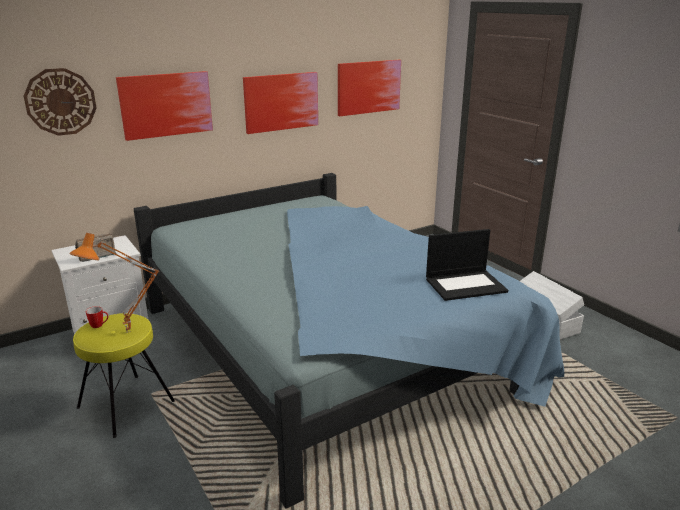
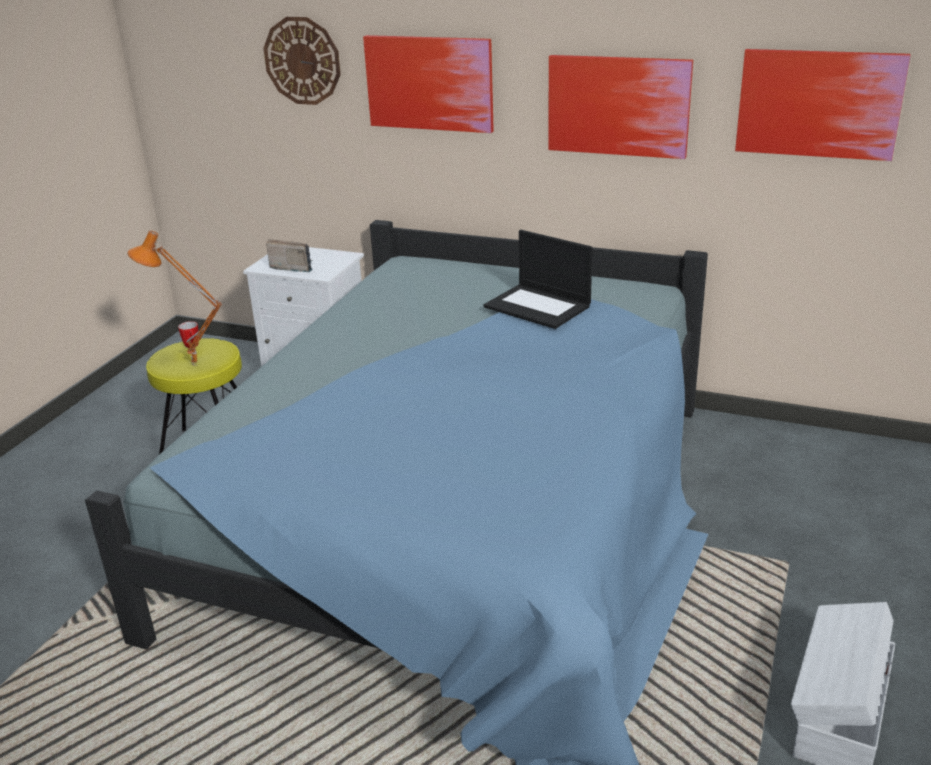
camera: 55 degrees right, 5 degrees up
(466, 285) = (475, 511): laptop -> laptop (539, 306)

